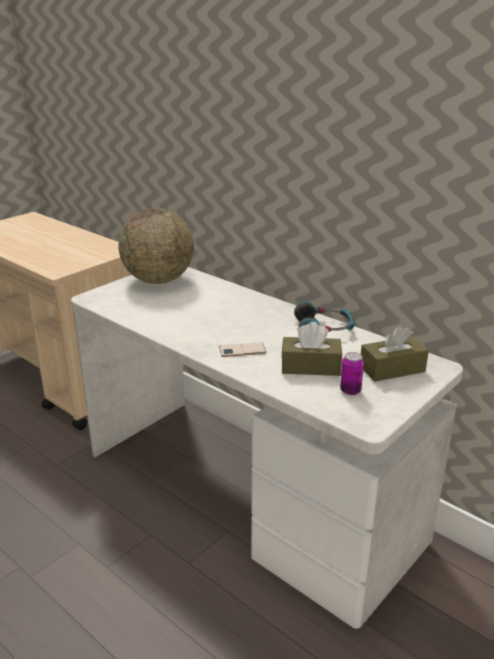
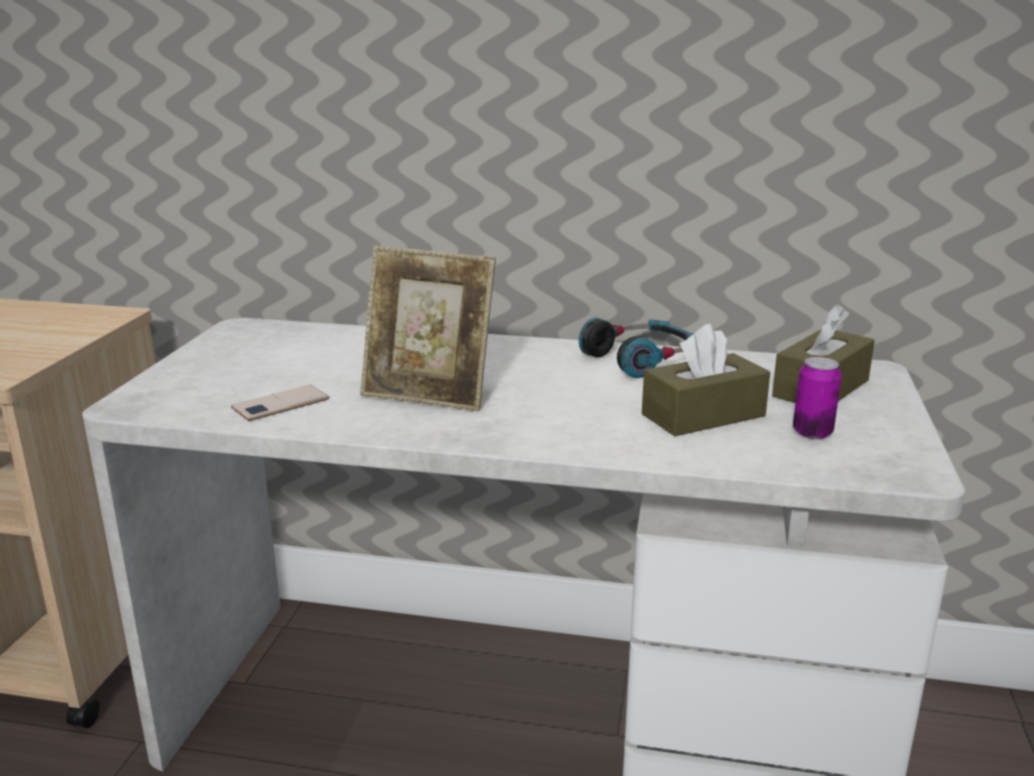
camera: 30 degrees left, 5 degrees down
(158, 280) = (247, 349): globe -> none
(204, 323) = (429, 395): none -> picture frame
(242, 350) = (557, 419): phone -> phone (280, 404)

